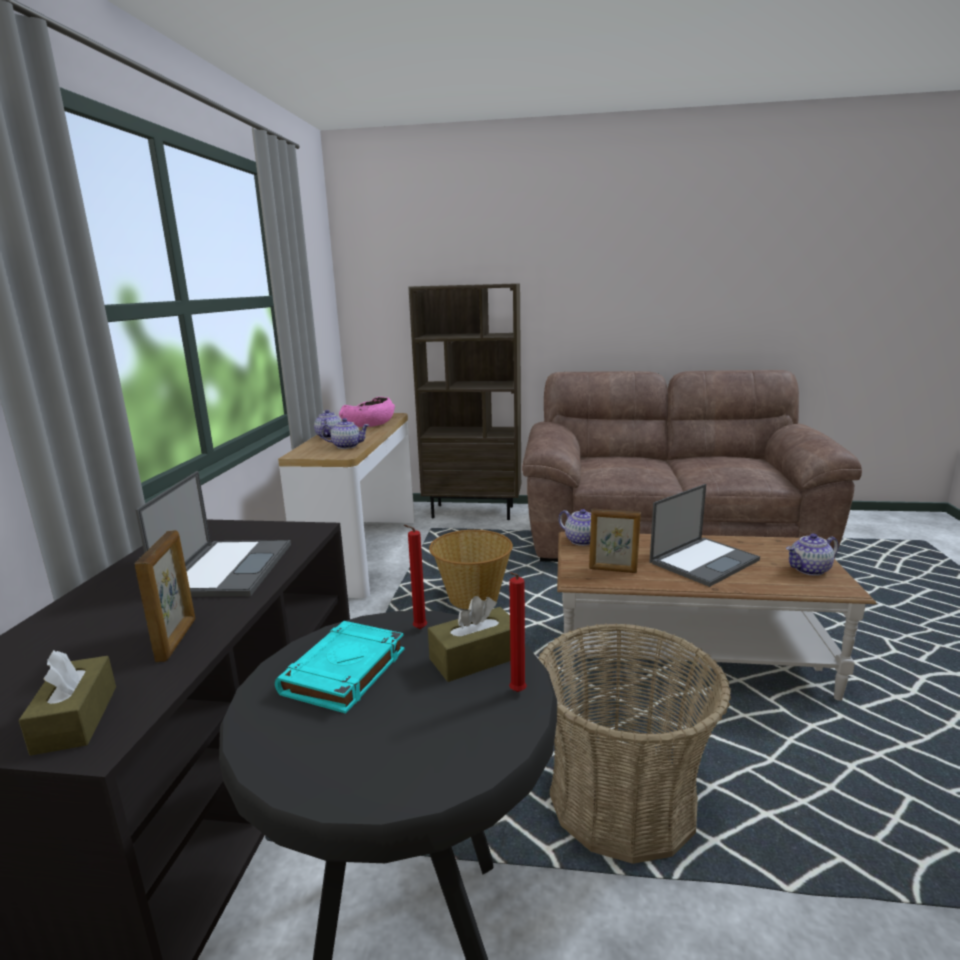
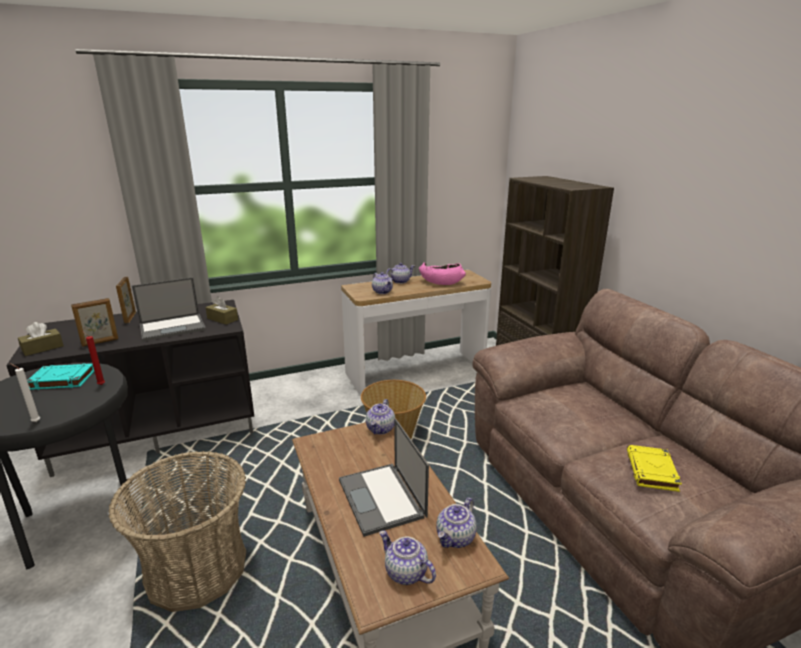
camera: 60 degrees right, 5 degrees up
(475, 658) = (70, 405): brown tissue box -> brown tissue box (222, 319)
(516, 693) = (35, 422): red candle -> white candle
(613, 570) = (333, 454): picture frame -> picture frame (130, 317)
(704, 561) = (382, 498): laptop -> laptop turned 45 degrees clockwise
(727, 467) = (652, 471): none -> yellow book
(770, 544) = (456, 538): none -> teapot

